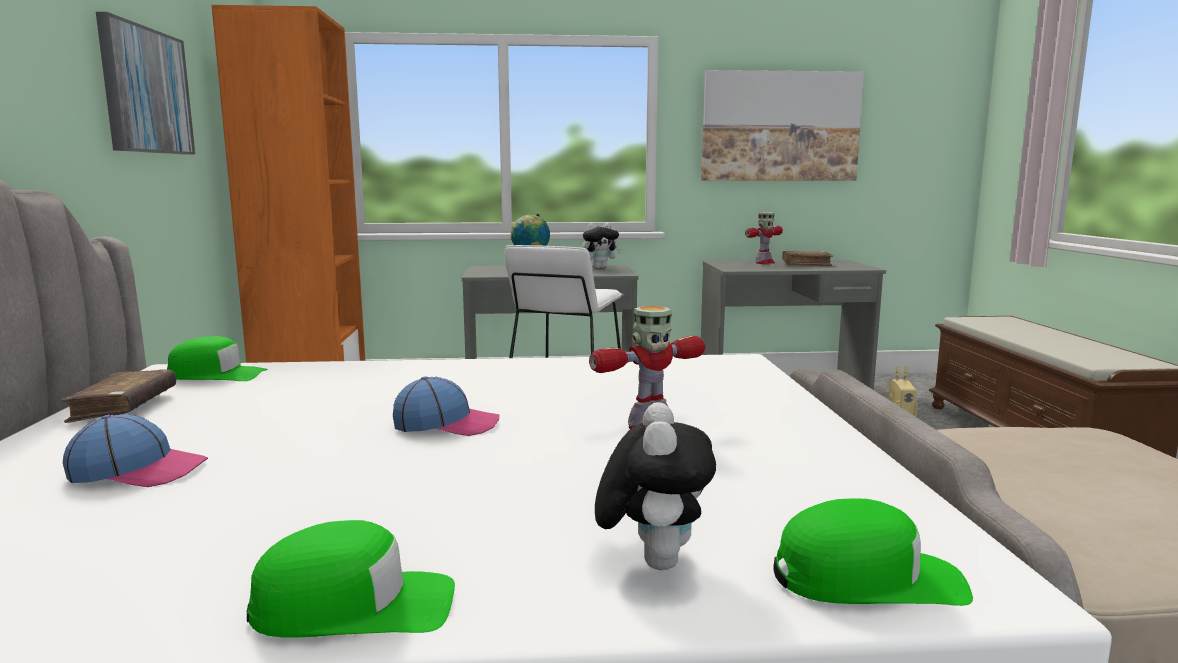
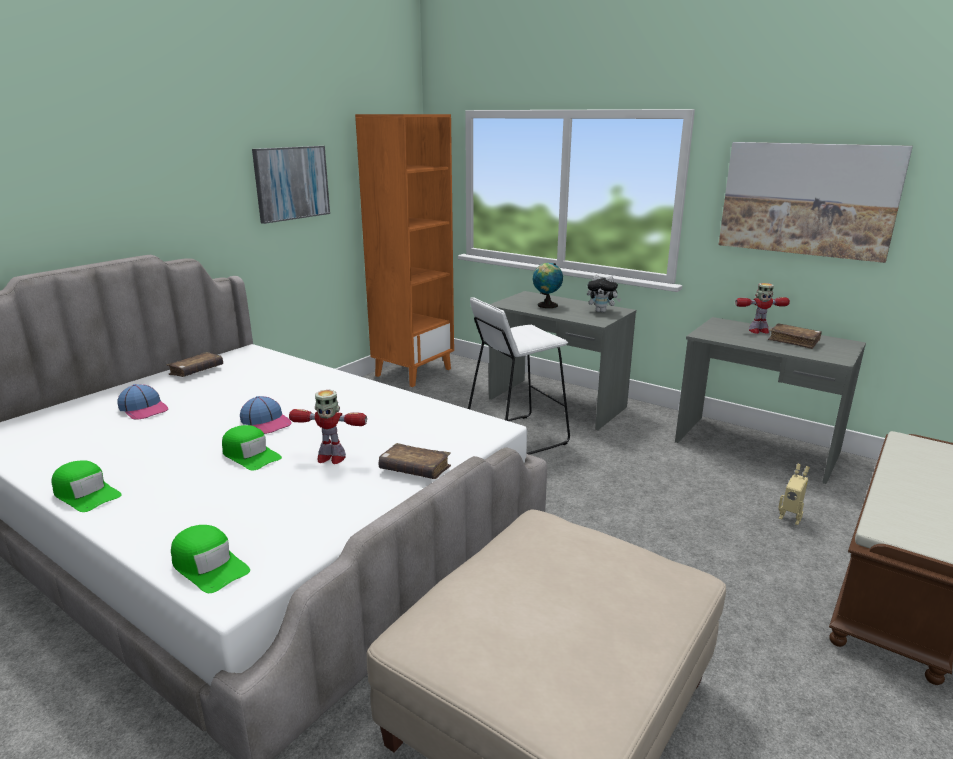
camera: 40 degrees right, 10 degrees up
(217, 375) = (256, 359): green cap -> green cap (250, 455)
(653, 560) = (176, 521): plush toy -> none
(775, 407) = (415, 470): none -> brown book

